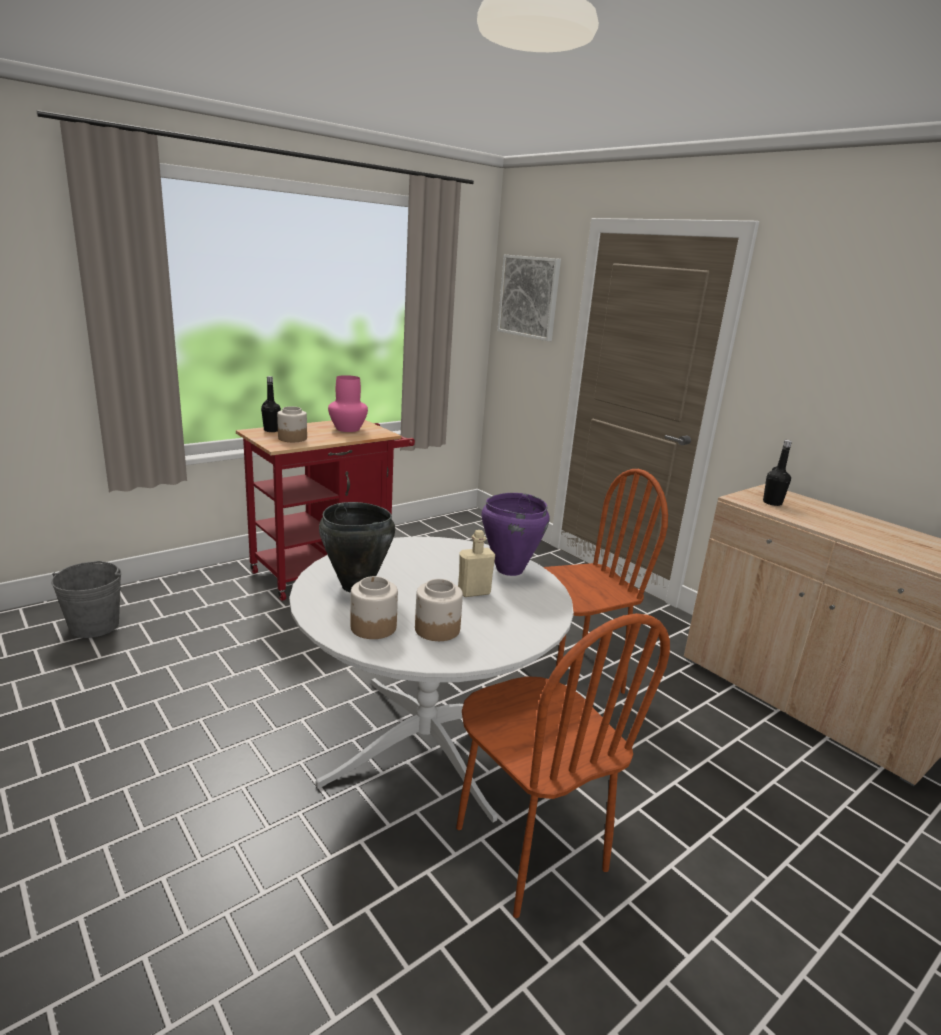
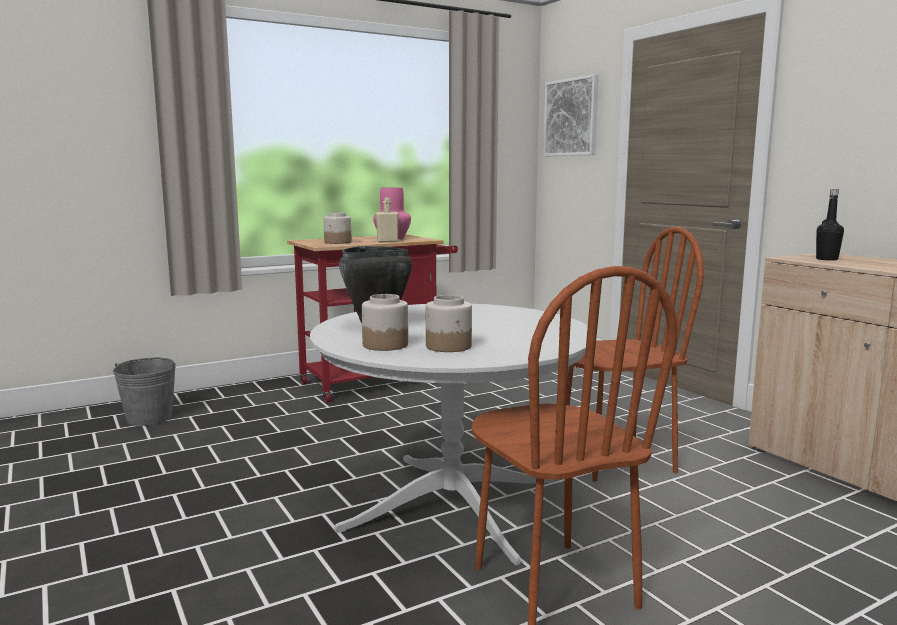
camera: 10 degrees right, 10 degrees down
(271, 430) = (320, 239): black bottle -> none
(474, 592) = (493, 329): beige bottle -> beige bottle (387, 241)
(509, 570) = (534, 318): purple cooking pot -> none

